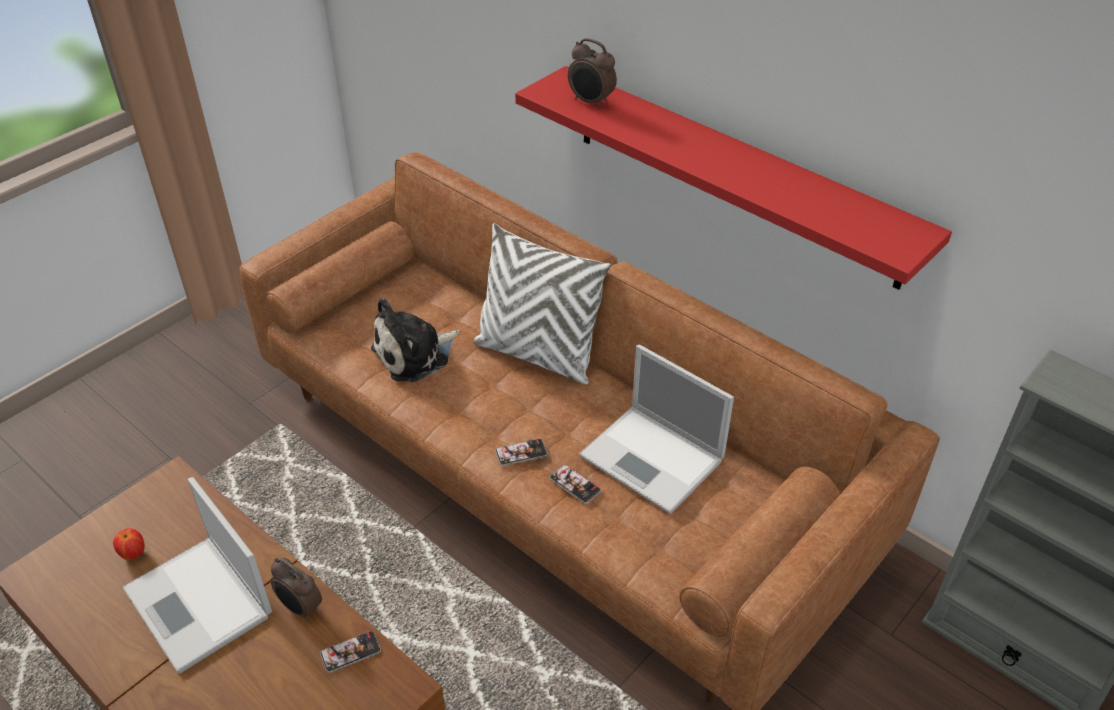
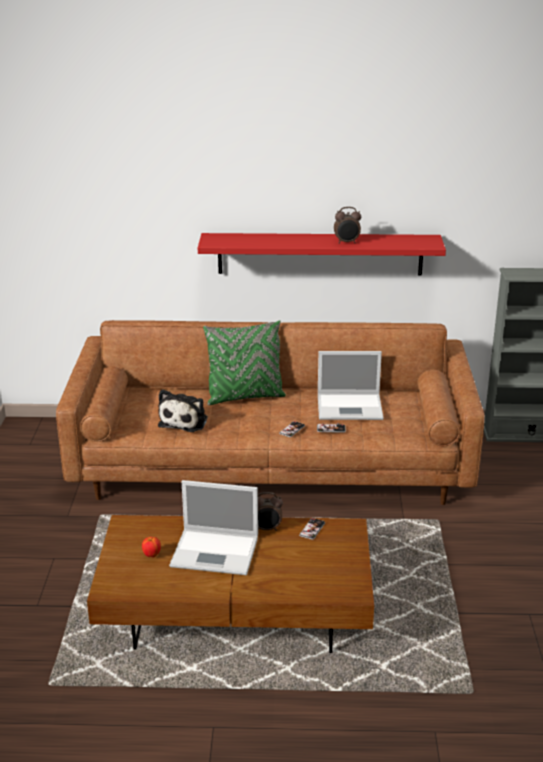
camera: 40 degrees left, 15 degrees down
(537, 354) = (245, 396): white pillow -> green pillow
(591, 102) = (238, 240): alarm clock -> alarm clock (347, 242)

